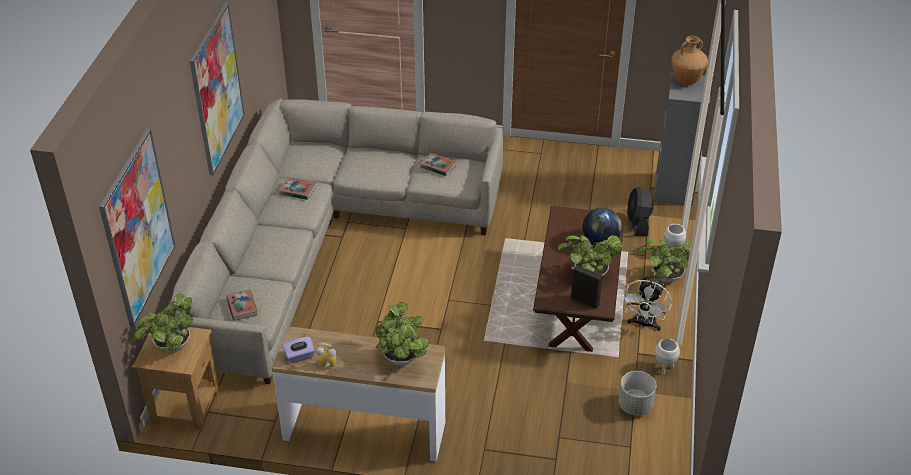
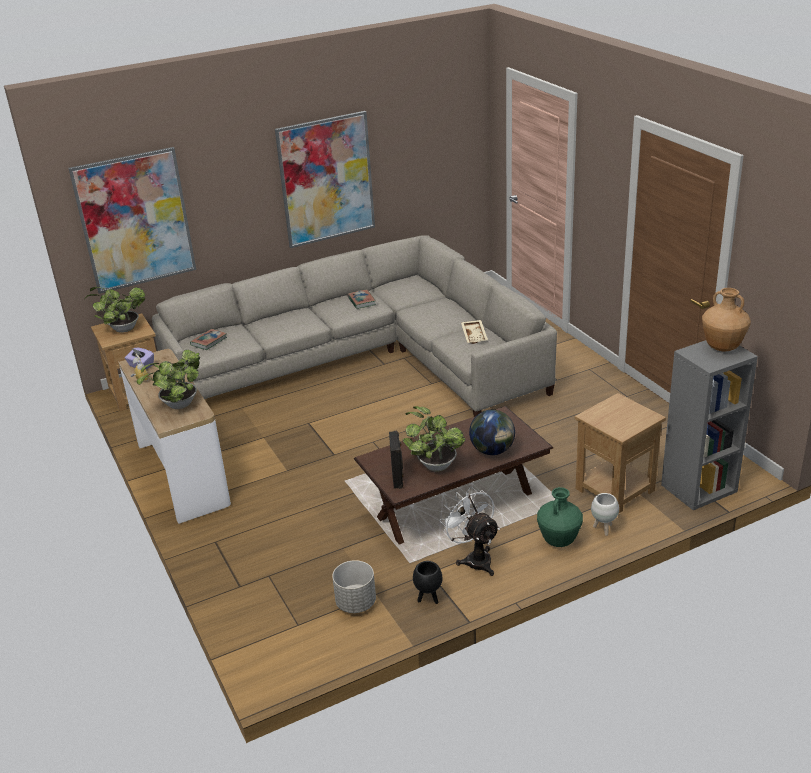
camera: 55 degrees right, 10 degrees down
(438, 166) = (475, 335): book -> beige tray
(638, 223) = (614, 490): black fan -> brown side table
(644, 324) = (474, 558): white fan -> white fan turned 75 degrees clockwise
(664, 277) = (558, 541): potted plant -> green vase
(664, 367) = (429, 598): white planter -> black planter

